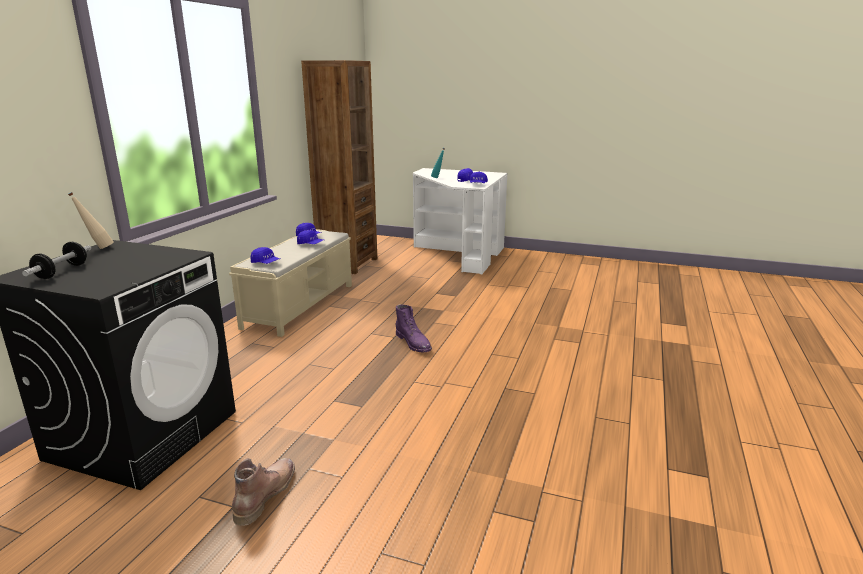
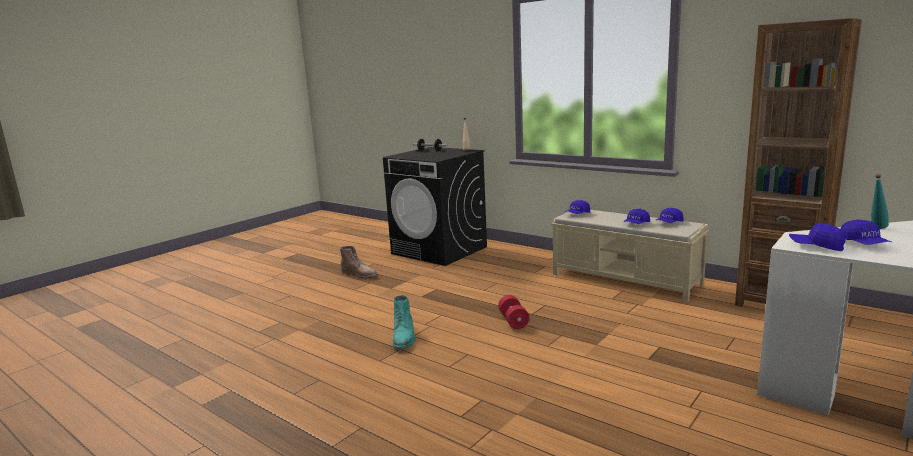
camera: 110 degrees right, 5 degrees down
(414, 343) = (513, 321): purple boot -> red dumbbell
(480, 391) = (404, 338): none -> turquoise boot

